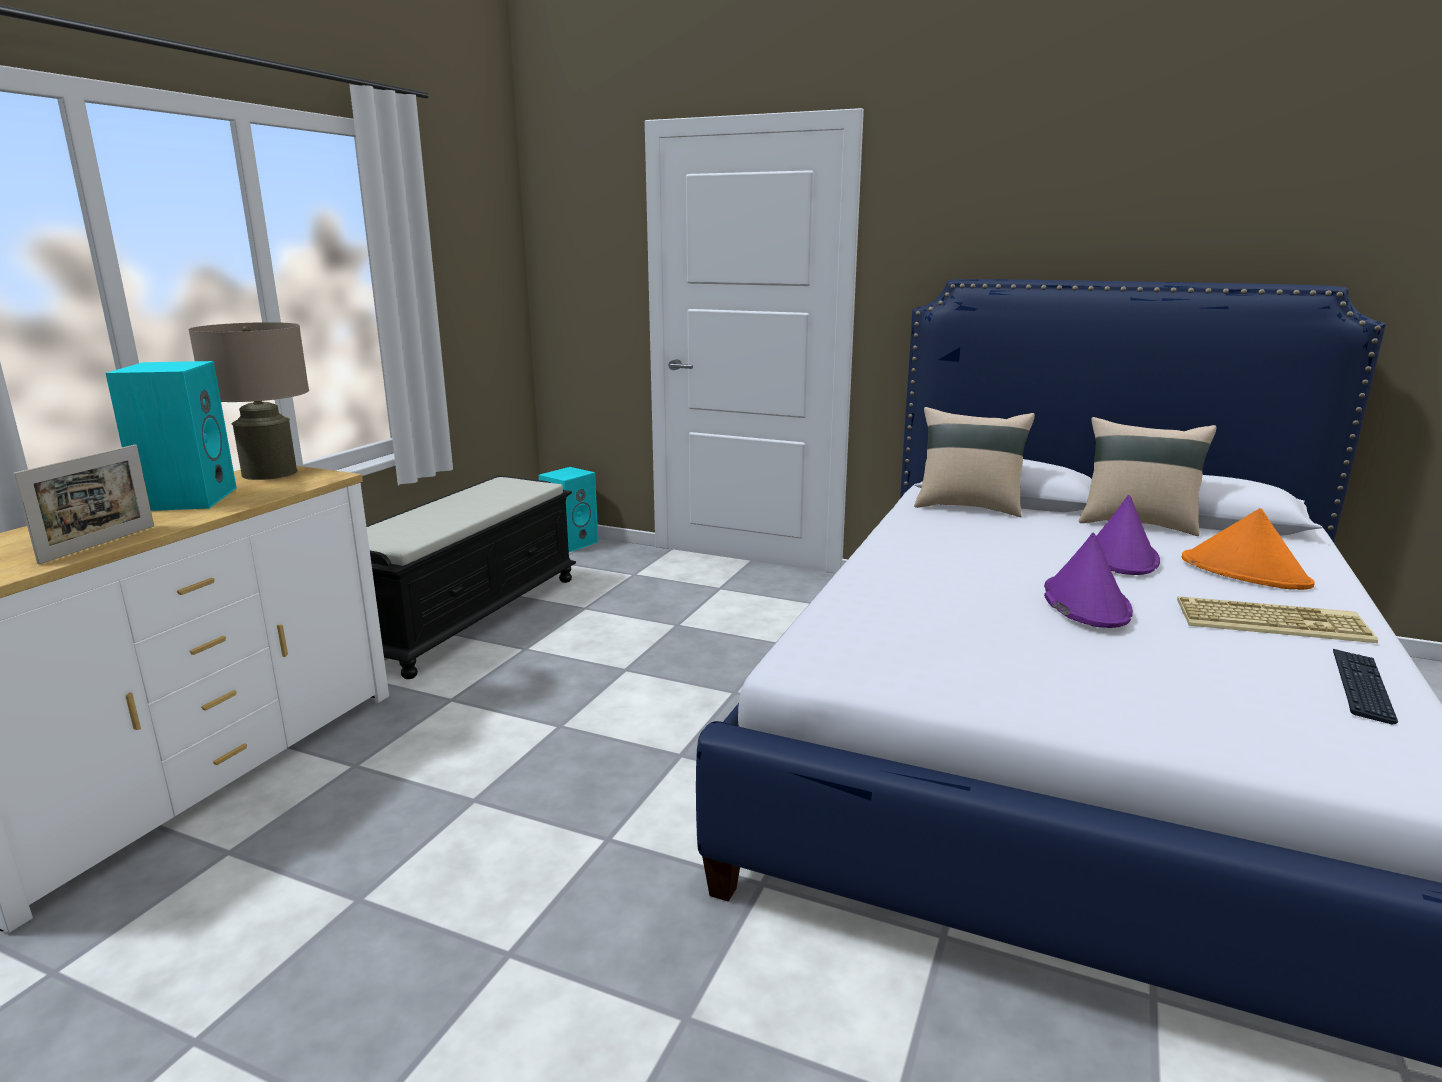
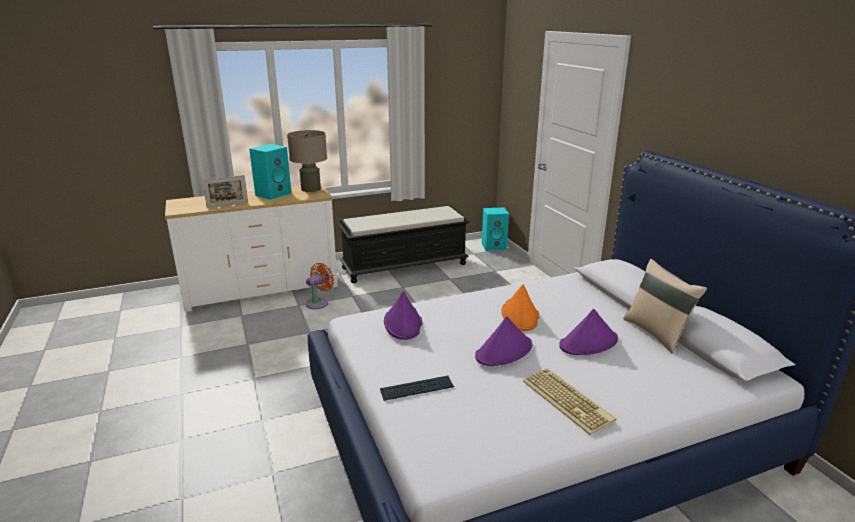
camera: 45 degrees right, 5 degrees up
(396, 741) = (319, 303): none -> orange fan
(892, 627) = (403, 323): none -> purple hat
(968, 507) = (587, 289): beige pillow -> none
(1245, 572) = (635, 379): orange hat -> orange hat (520, 315)
(1361, 687) = (519, 439): keyboard -> keyboard (417, 389)

